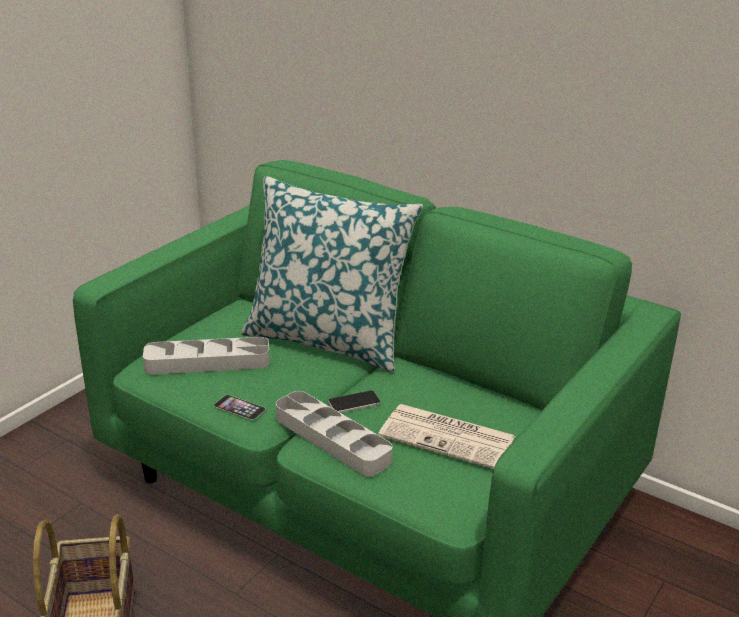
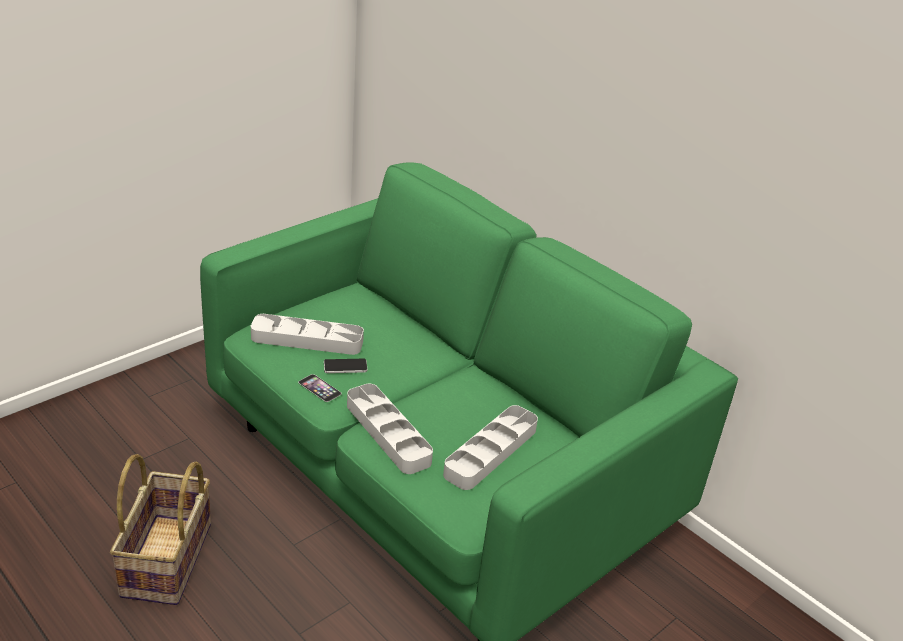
camera: 10 degrees right, 5 degrees up
(328, 339) = (420, 337): pillow -> none
(354, 403) = (420, 403): phone -> phone (345, 366)
(449, 437) = (490, 452): newspaper -> grey tray

